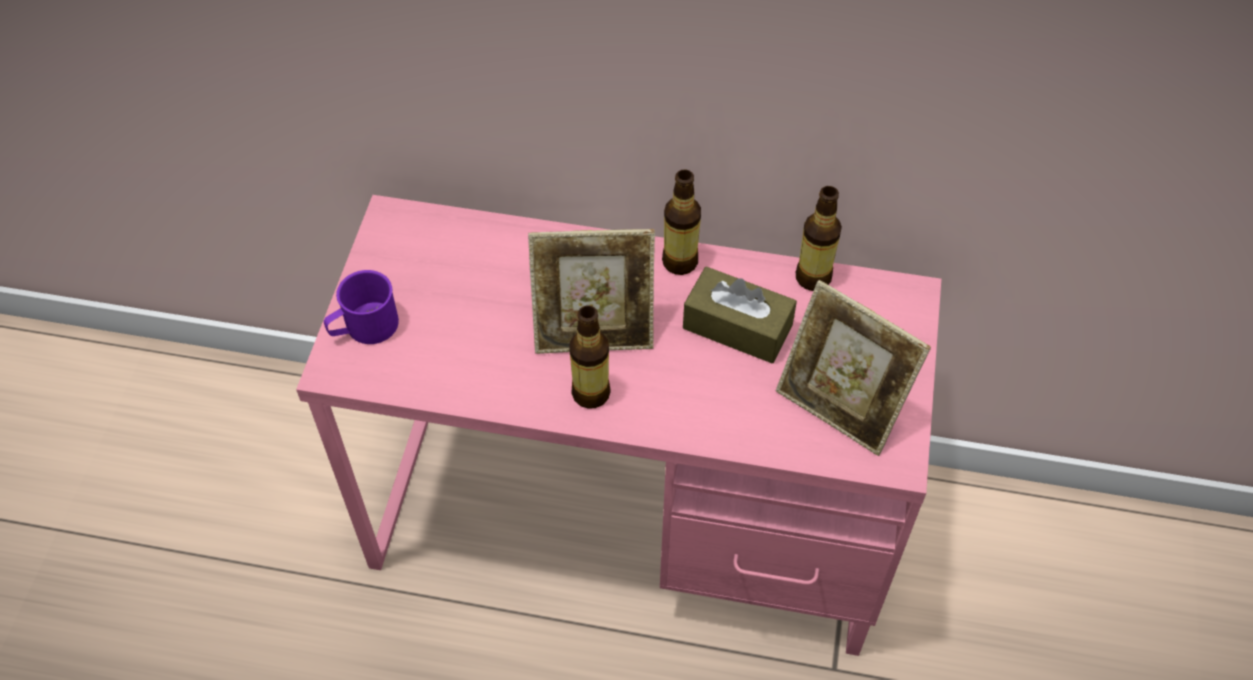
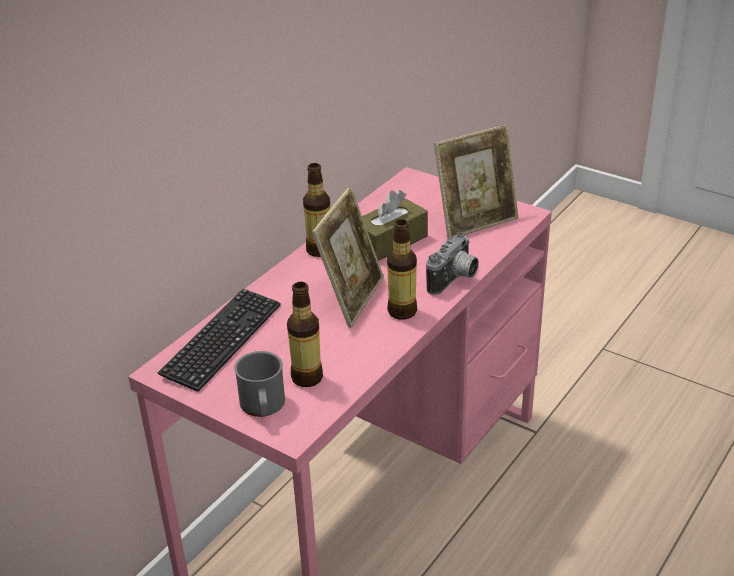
camera: 65 degrees left, 20 degrees down
(364, 328) = (263, 407): purple mug -> grey mug
(460, 245) = (222, 341): none -> keyboard
(685, 428) = (455, 280): none -> camera
(813, 277) = (372, 206): bottle -> bottle (307, 378)

